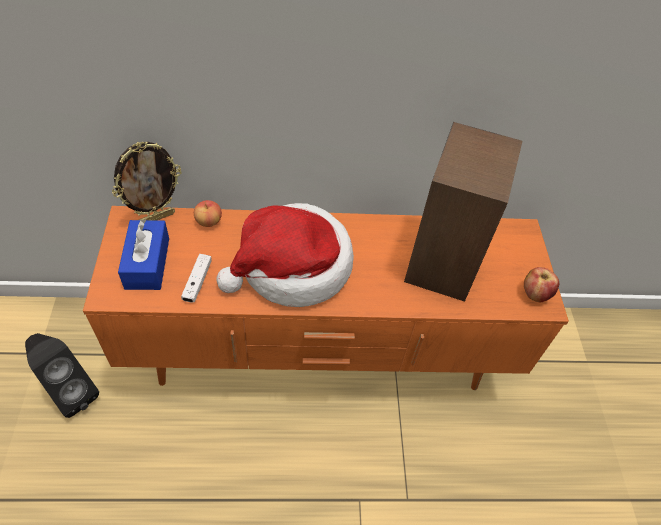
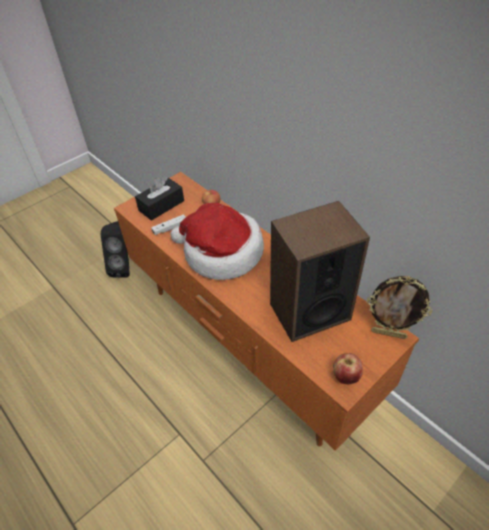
camera: 55 degrees right, 5 degrees down
(147, 263) = (161, 205): blue tissue box -> black tissue box
(156, 218) = (191, 188): picture frame -> picture frame (389, 333)

